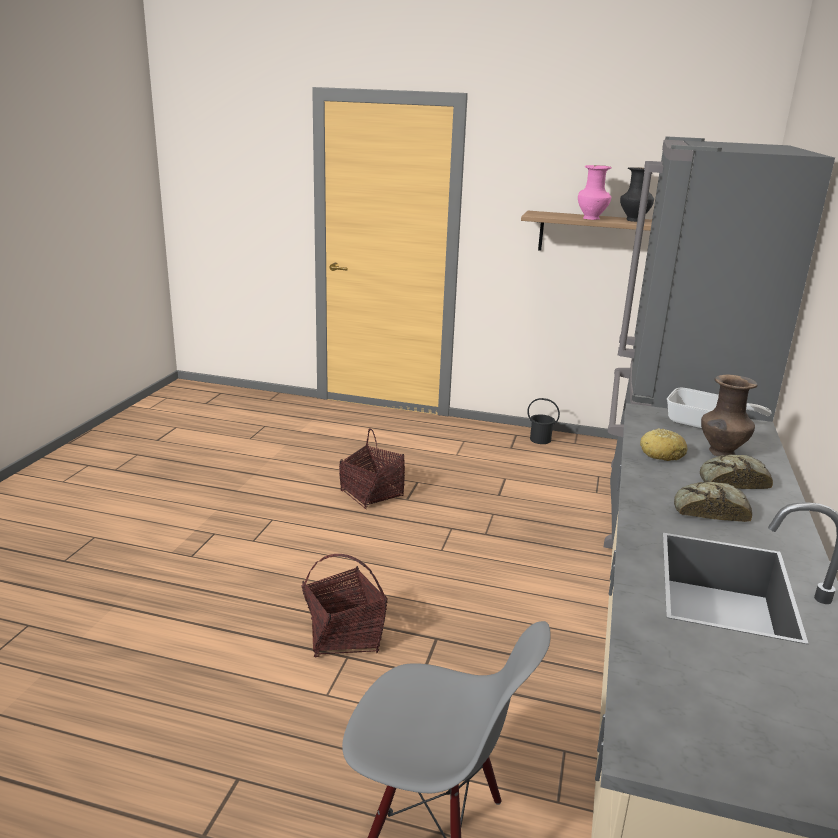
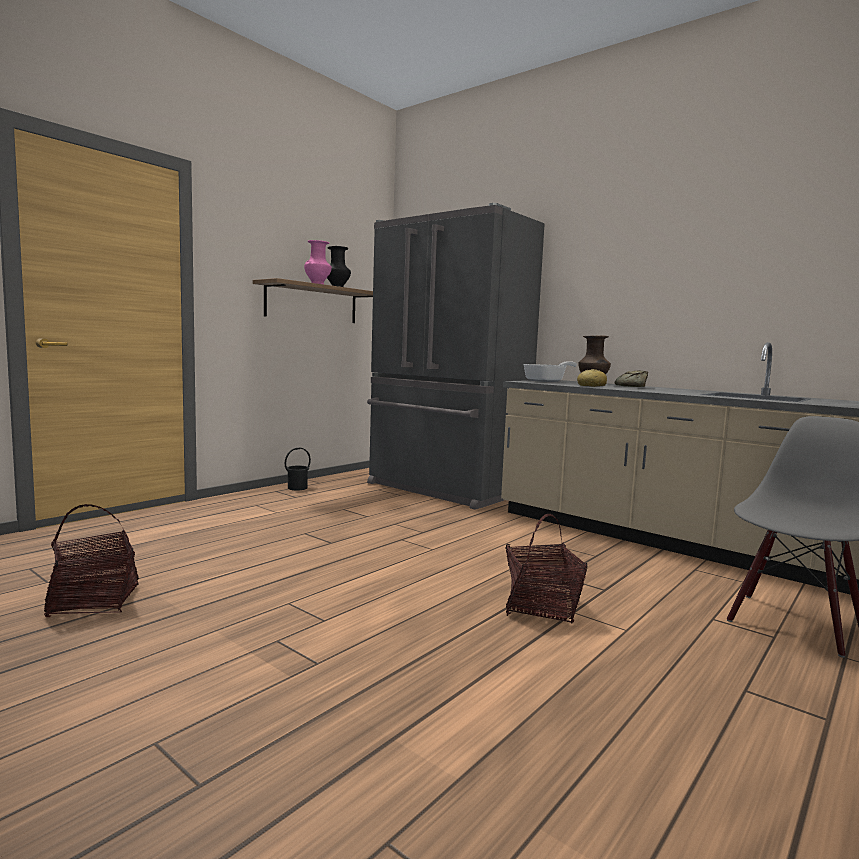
camera: 65 degrees left, 15 degrees down
(371, 494) = (301, 552): basket -> basket (94, 601)
(709, 510) = (670, 390): bread -> none

